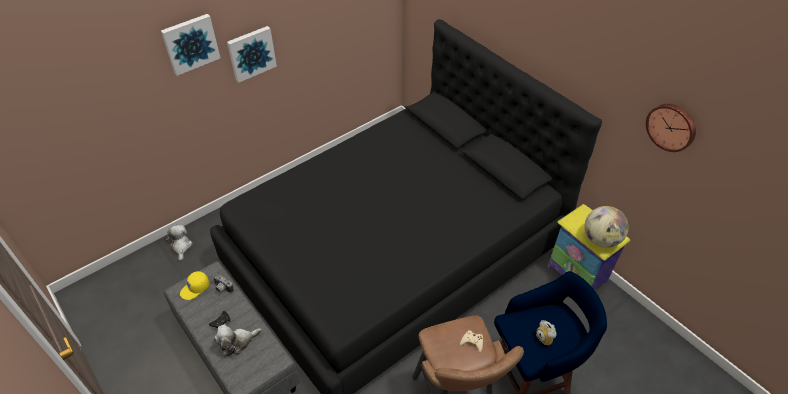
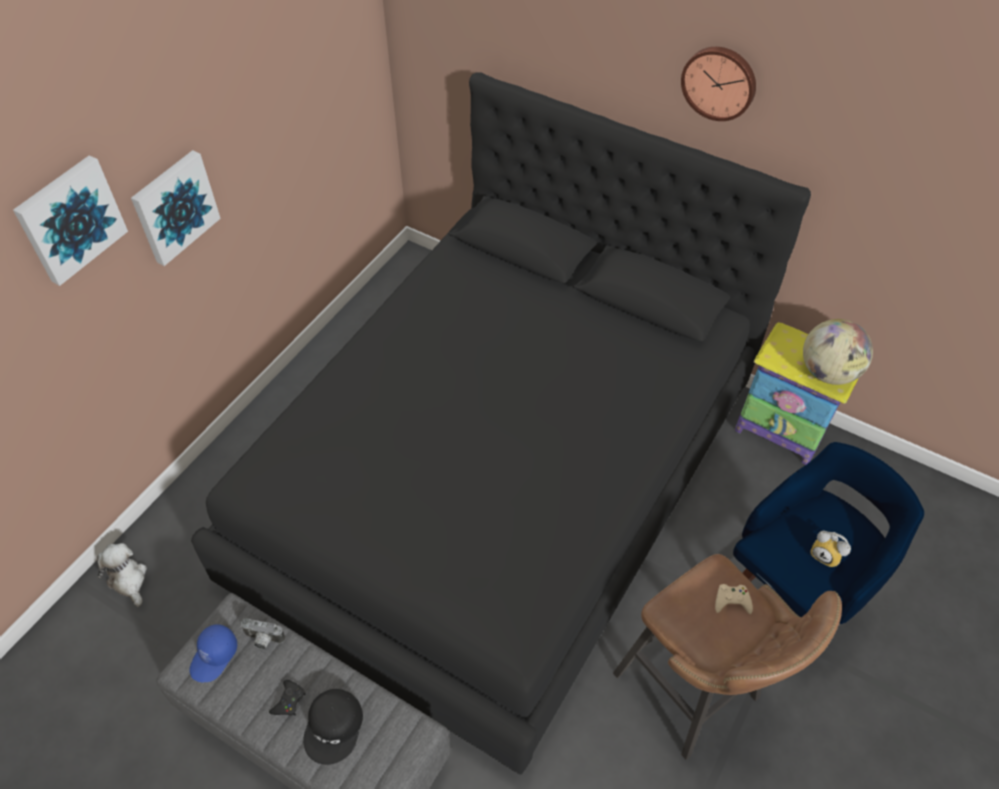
camera: 20 degrees left, 5 degrees up
(195, 289) = (214, 657): yellow cap -> blue cap
(237, 342) = (334, 727): plush toy -> black cap
(671, 126) = (934, 178): wall clock -> wall clock (719, 82)

